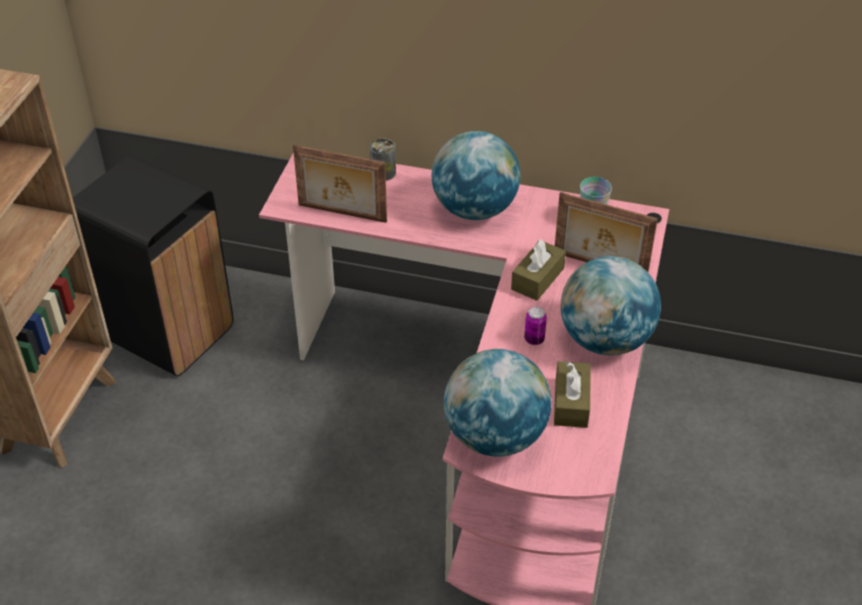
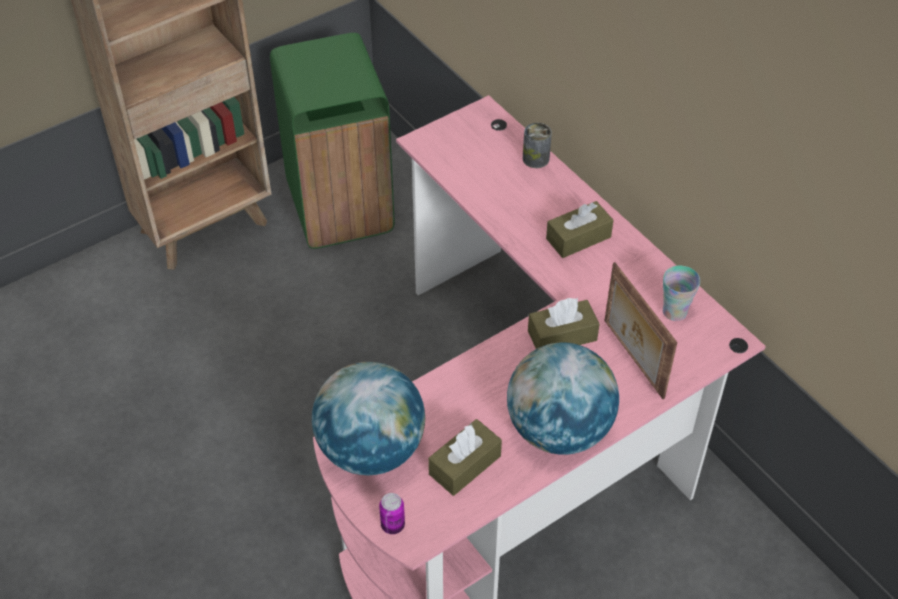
camera: 40 degrees right, 5 degrees up
(168, 334) = (339, 209): black trash can -> green trash can
(342, 214) = (460, 177): picture frame -> none
(474, 209) = (578, 238): globe -> brown tissue box
(534, 339) = (497, 388): can -> can (392, 525)

